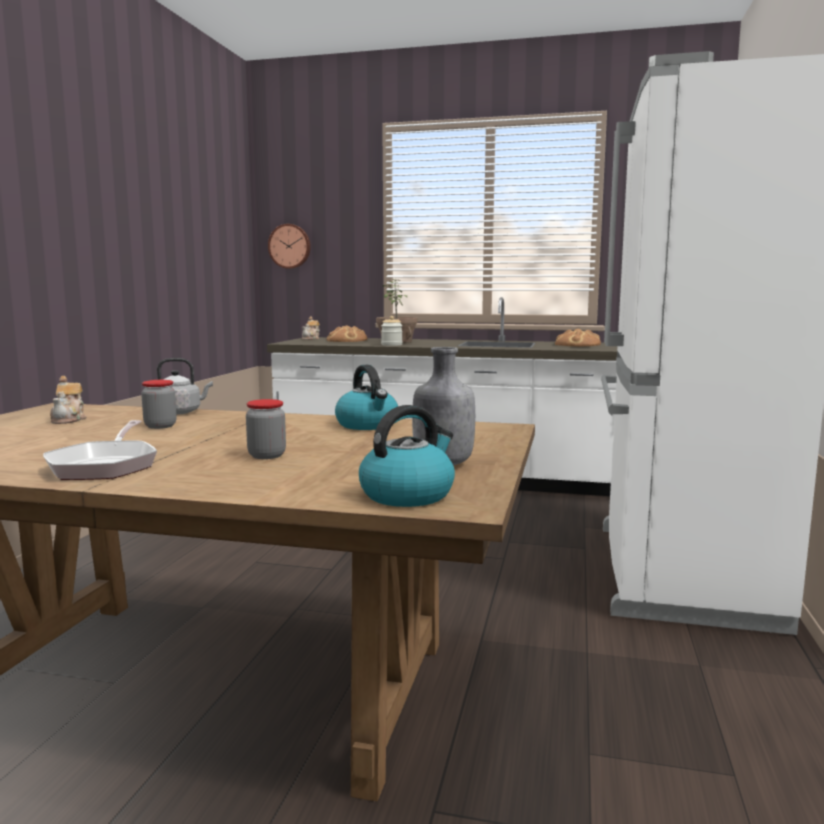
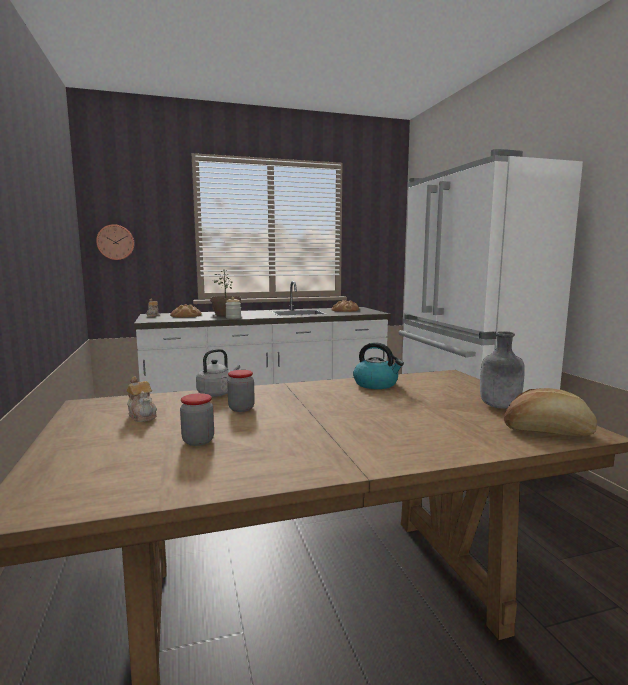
camera: 30 degrees left, 0 degrees up
(105, 465) = (314, 453): frying pan -> none
(267, 455) = (392, 420): jar -> jar (198, 441)
(408, 494) = (547, 432): kettle -> bread

